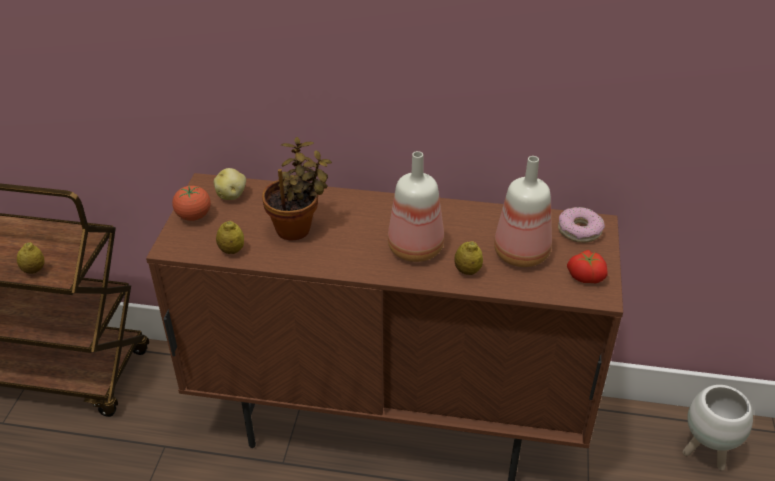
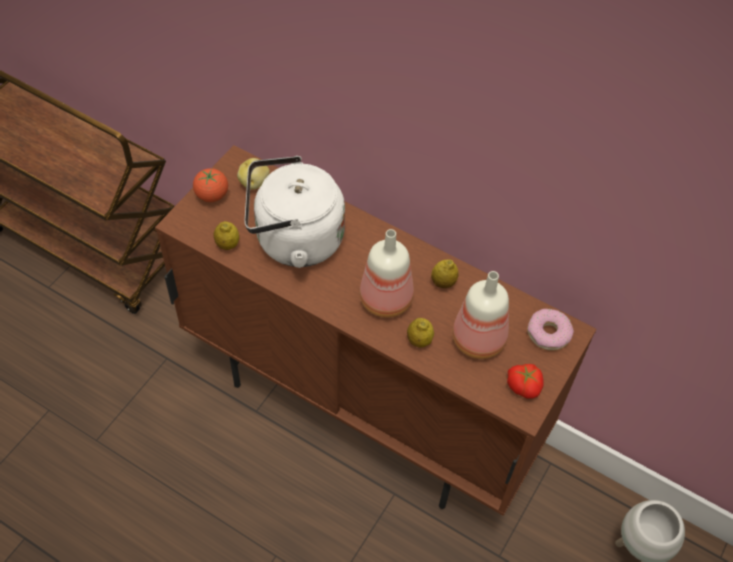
camera: 20 degrees right, 15 degrees up
(34, 270) = (83, 185): lemon -> lemon (443, 282)
(297, 228) = (293, 240): potted plant -> white kettle

